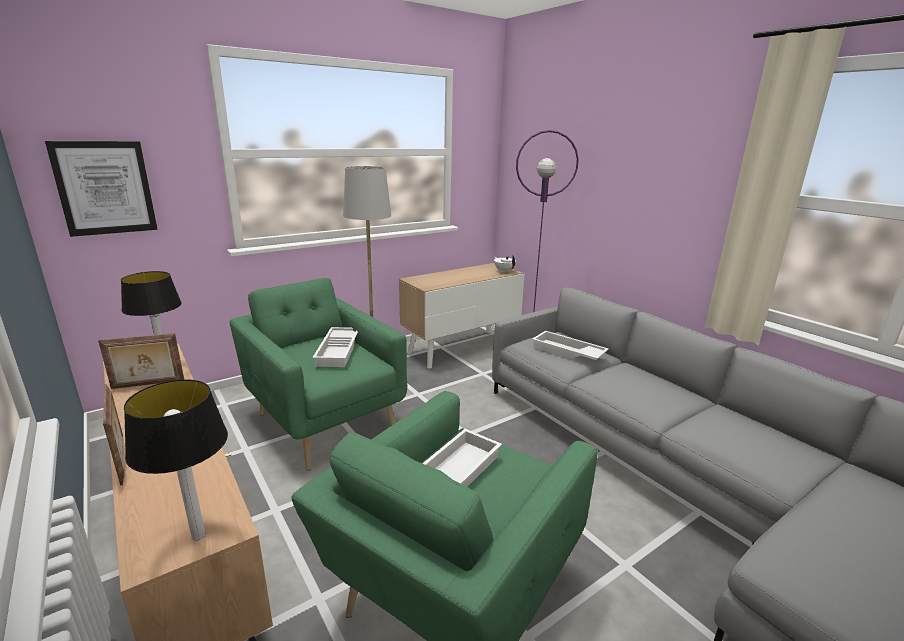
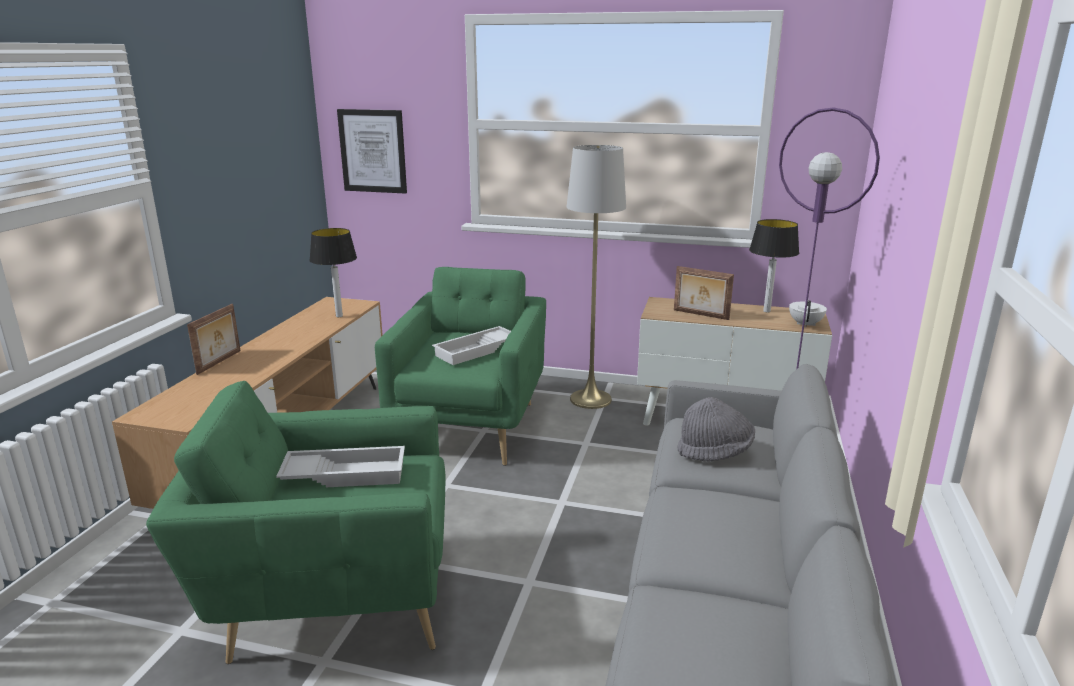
camera: 50 degrees right, 0 degrees up
(148, 384) = (310, 323): picture frame -> picture frame (700, 315)
(199, 535) = (171, 416): table lamp -> table lamp (767, 311)
(567, 352) = (714, 452): white tray -> grey hat

